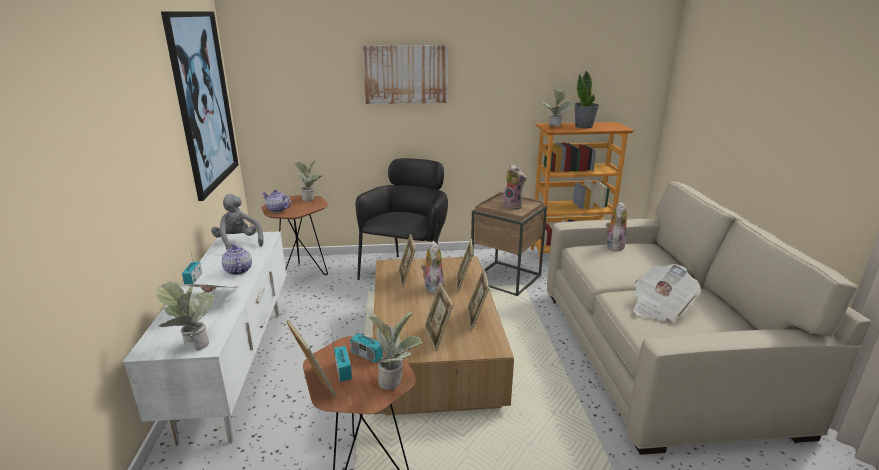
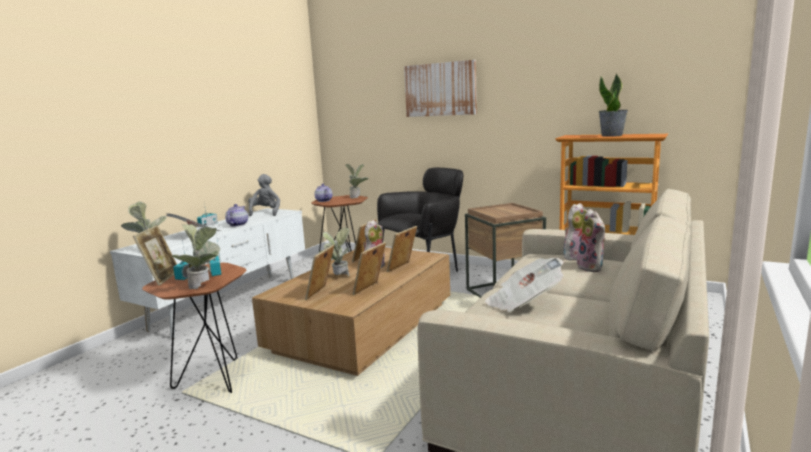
camera: 35 degrees right, 10 degrees down
(204, 101) = (273, 109): picture -> none
(513, 206) = (505, 212): plush toy -> plush toy (592, 268)
(554, 128) = (574, 136): potted plant -> potted plant (338, 277)

